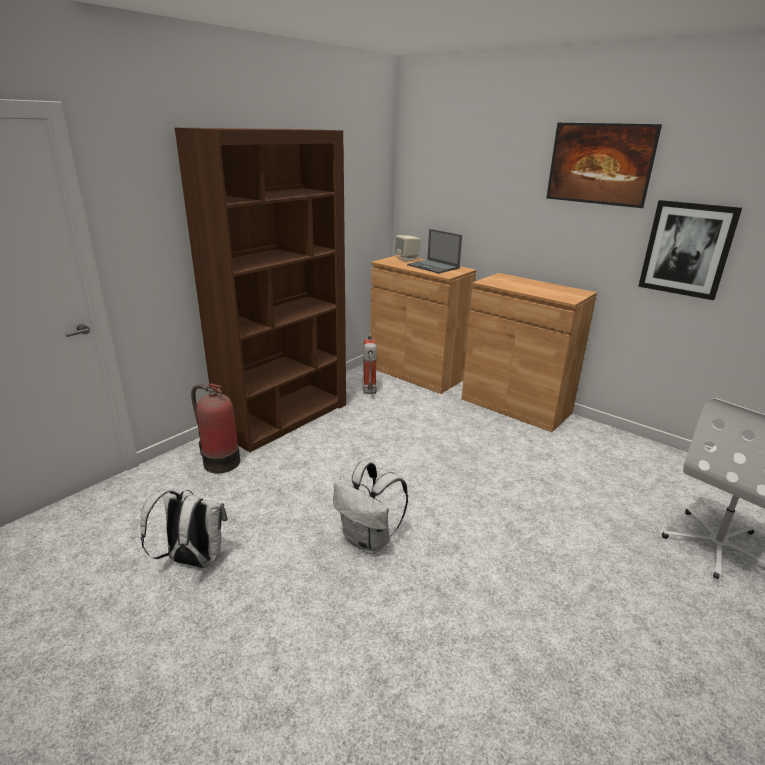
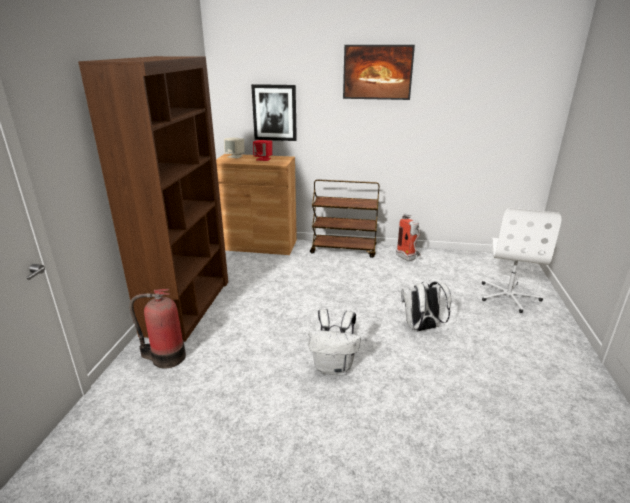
camera: 30 degrees left, 0 degrees up
(192, 560) = (221, 436): white backpack -> white backpack (422, 328)
(369, 391) = (236, 267): fire extinguisher -> fire extinguisher (408, 259)
(433, 267) = (263, 159): laptop -> red speaker
(515, 406) = (344, 249): brown cabinet -> brown cart
(687, 249) = (439, 123): picture -> picture (274, 112)

